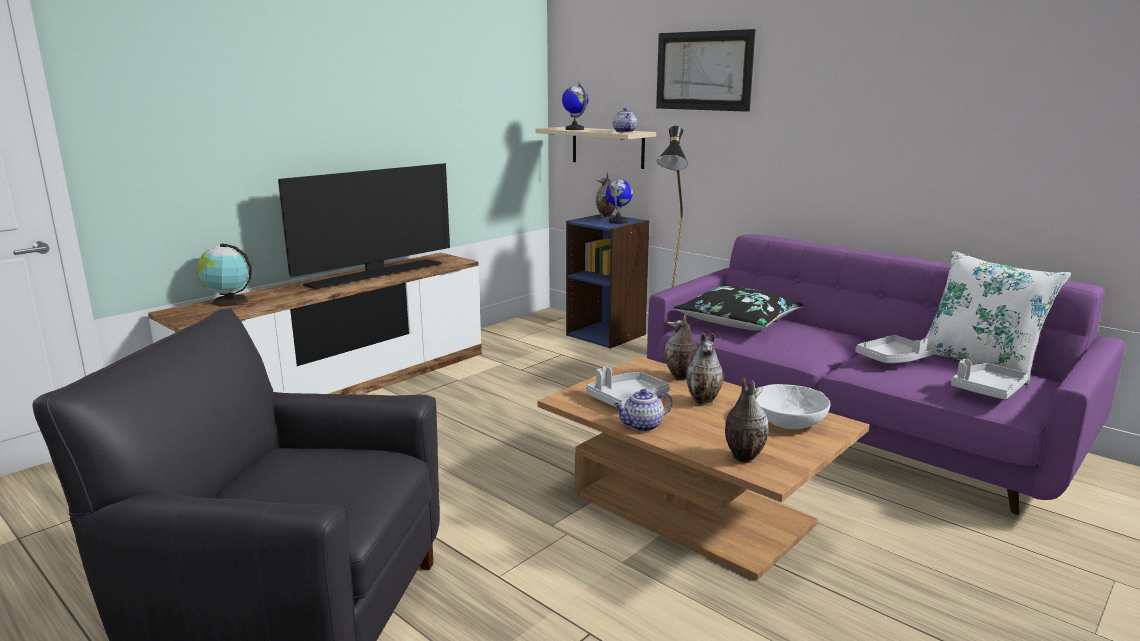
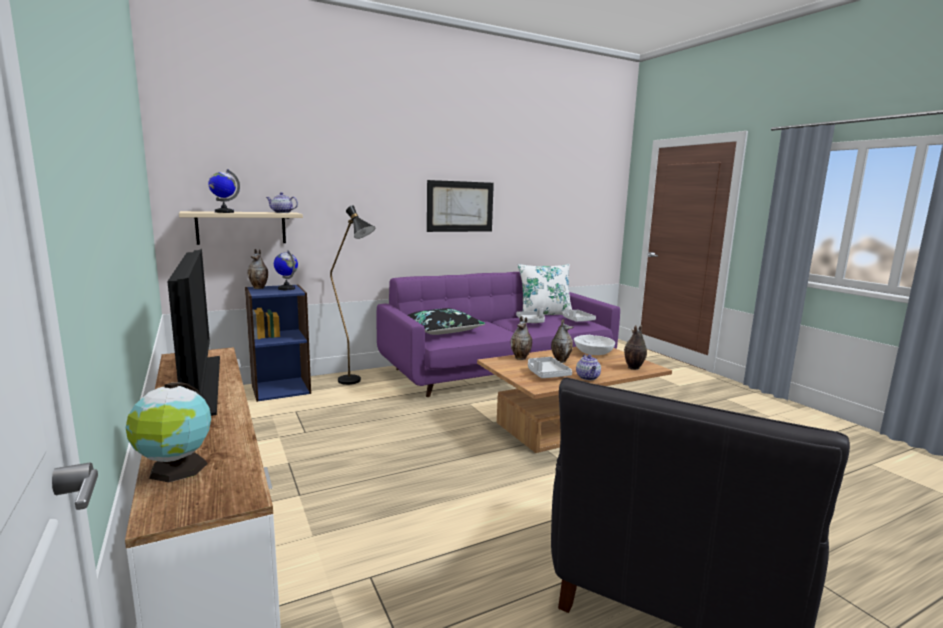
camera: 70 degrees left, 5 degrees down
(703, 71) = (337, 165): picture -> picture (460, 206)

